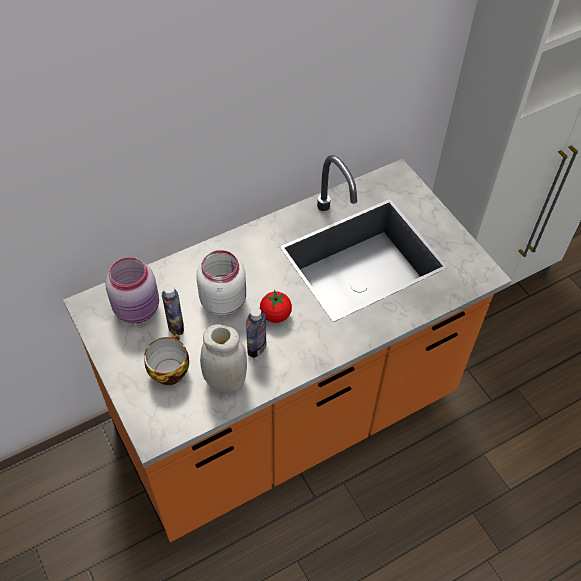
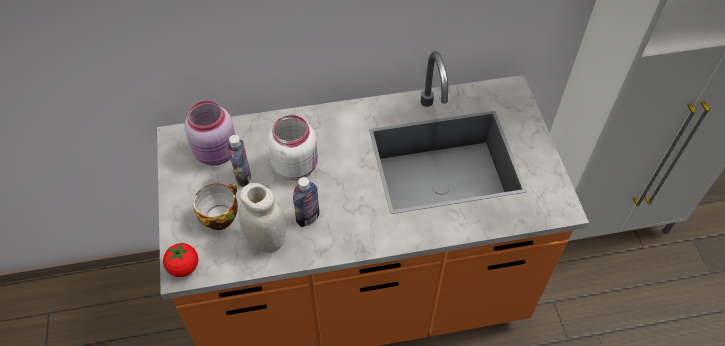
camera: 20 degrees right, 0 degrees up
(275, 315) = (338, 192): tomato -> tomato (184, 267)

